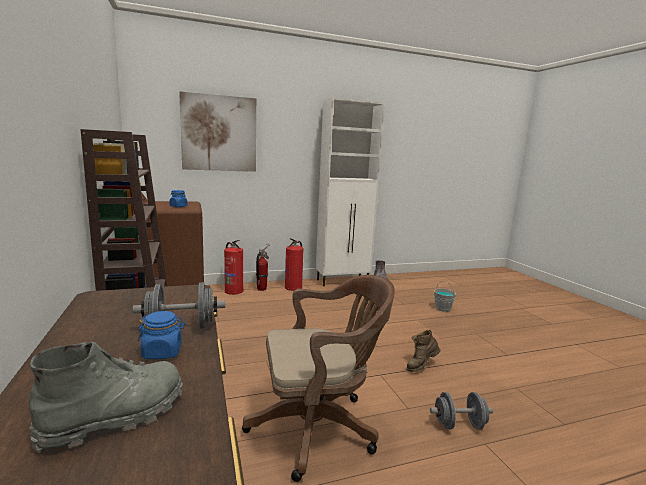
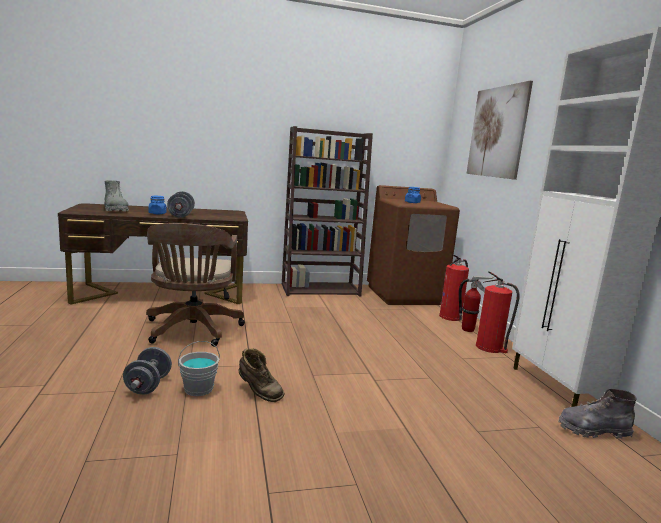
camera: 95 degrees right, 0 degrees up
(421, 366) = (258, 393): brown boot -> brown boot turned 150 degrees clockwise
(443, 308) = (480, 480): grey bucket -> grey bucket (198, 389)

